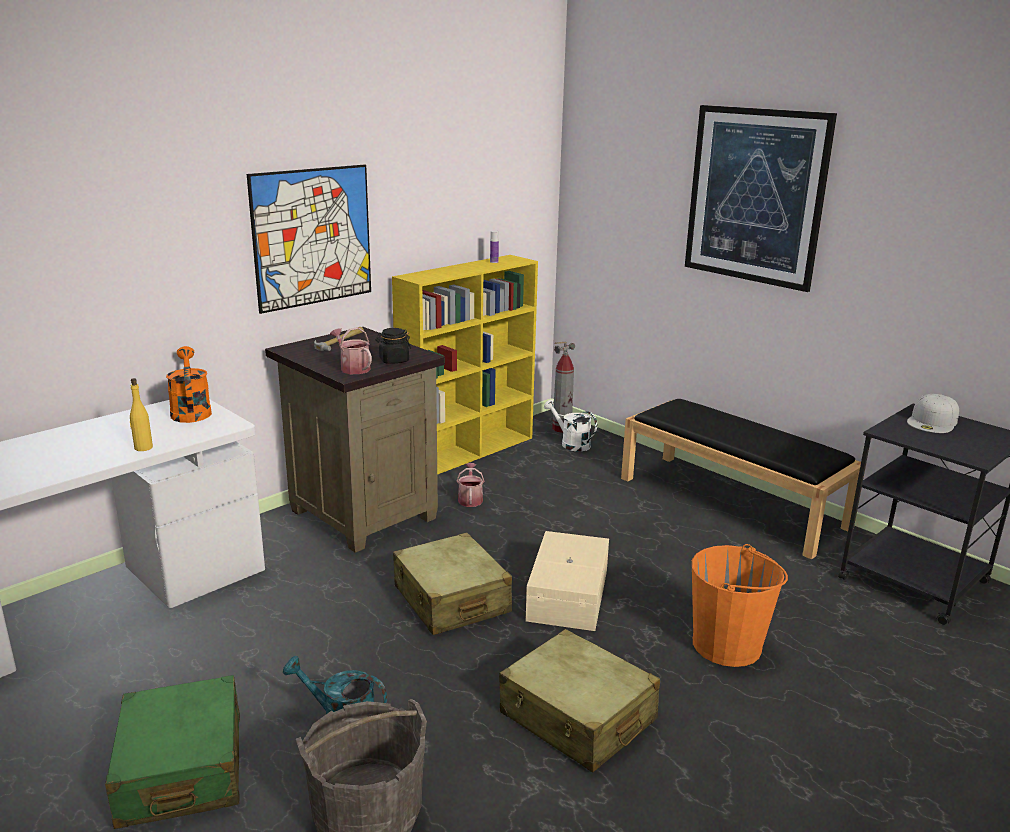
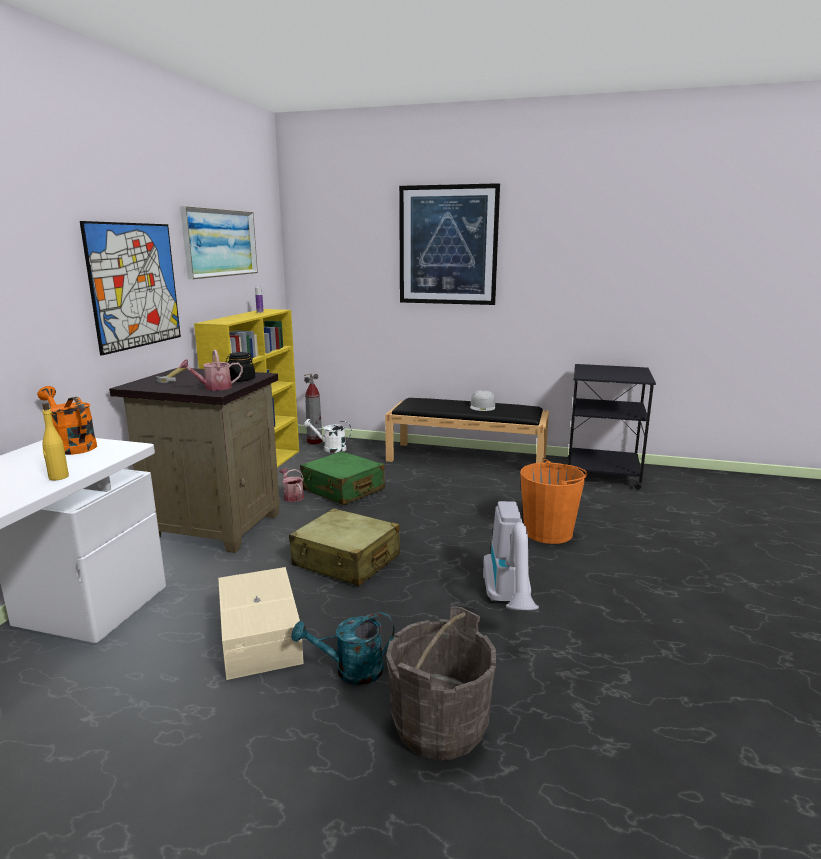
camera: 30 degrees left, 5 degrees down
(181, 770) = (240, 763): green suitcase -> green suitcase (343, 490)
(353, 368) = (213, 388): watering can -> watering can turned 45 degrees counterclockwise
(448, 177) = (220, 243): none -> picture
(570, 595) = (425, 533): beige storage box -> beige storage box (262, 635)
(577, 717) = (509, 601): beige suitcase -> vacuum cleaner
(933, 422) = (598, 369): white cap -> white cap (483, 406)

